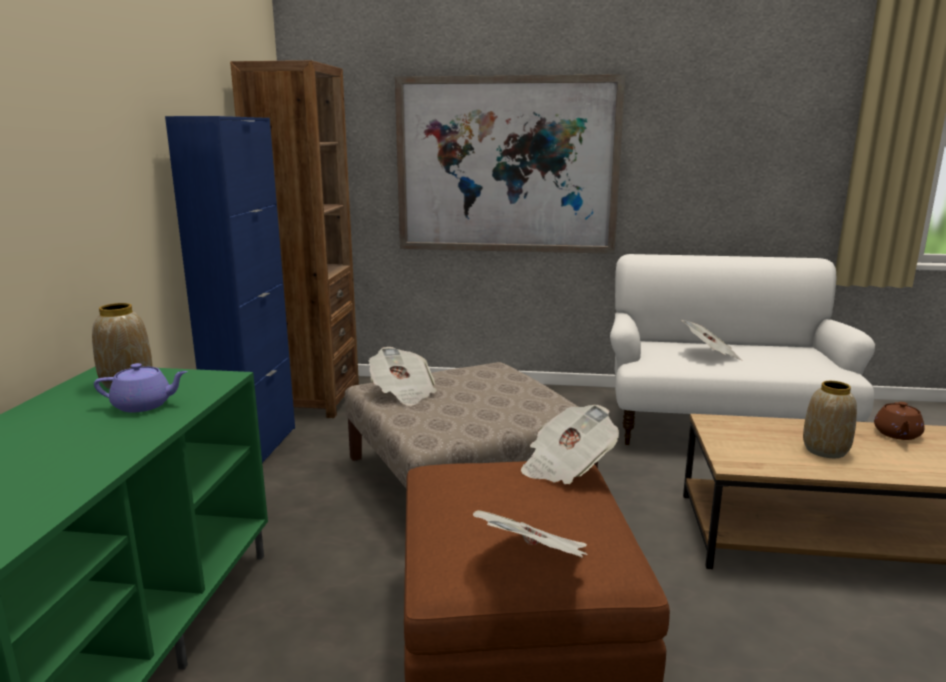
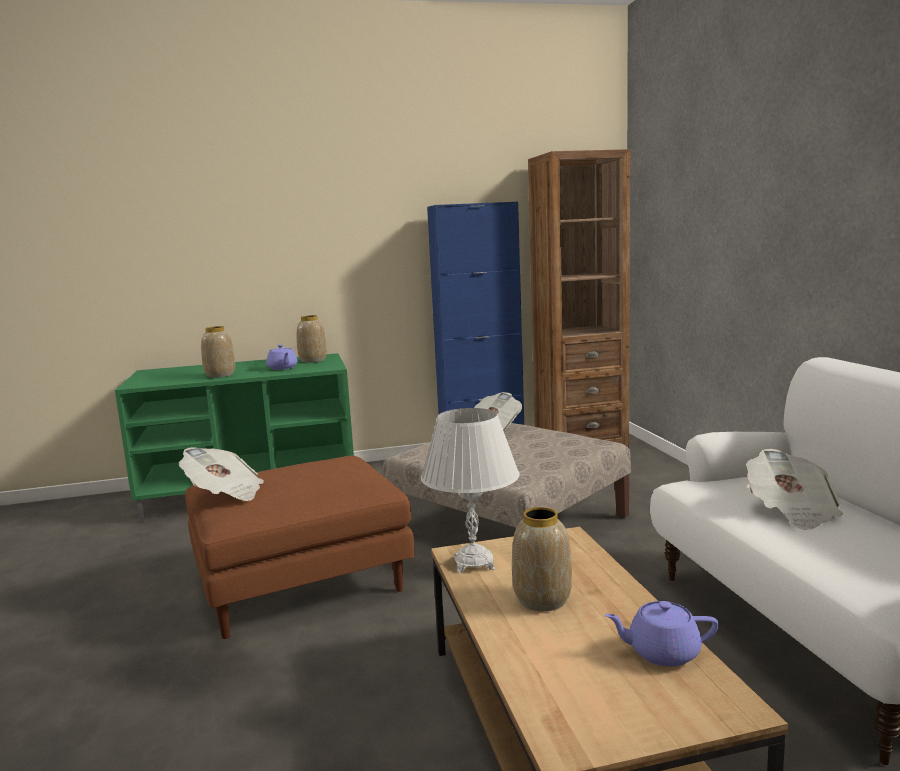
camera: 70 degrees right, 5 degrees down
(87, 455) = (220, 375): none -> vase
(507, 165) = (753, 236): picture -> none
(566, 467) = (363, 483): newspaper -> none
(755, 461) = (474, 563): none -> white table lamp
(897, 434) = (661, 652): brown teapot -> purple teapot

